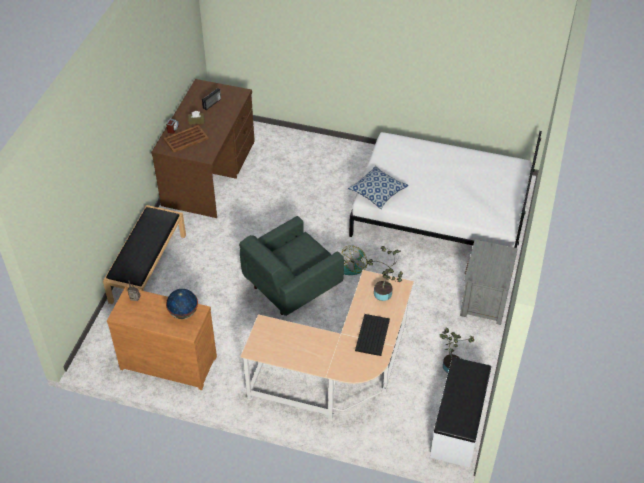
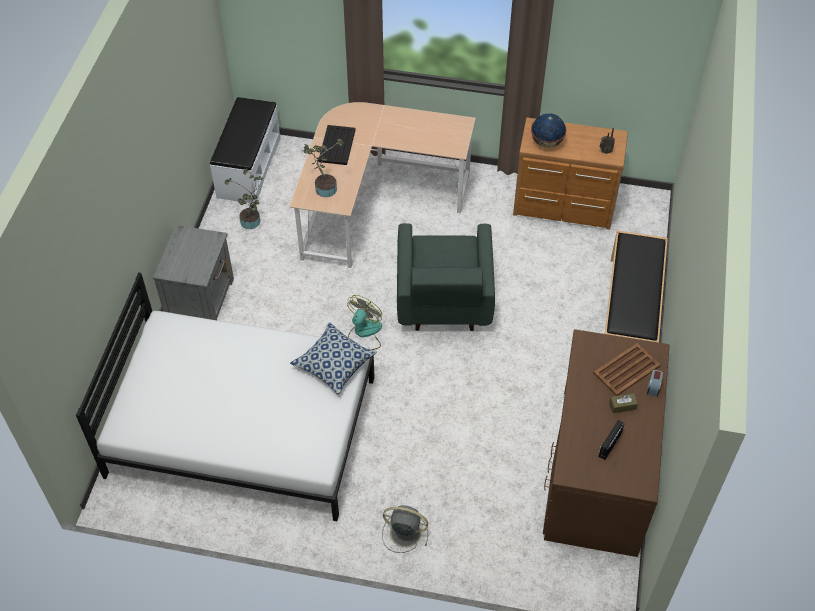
camera: 175 degrees right, 5 degrees up
(290, 286) = (443, 300): green armchair -> green armchair turned 135 degrees clockwise
(337, 152) = (404, 533): none -> grey fan

